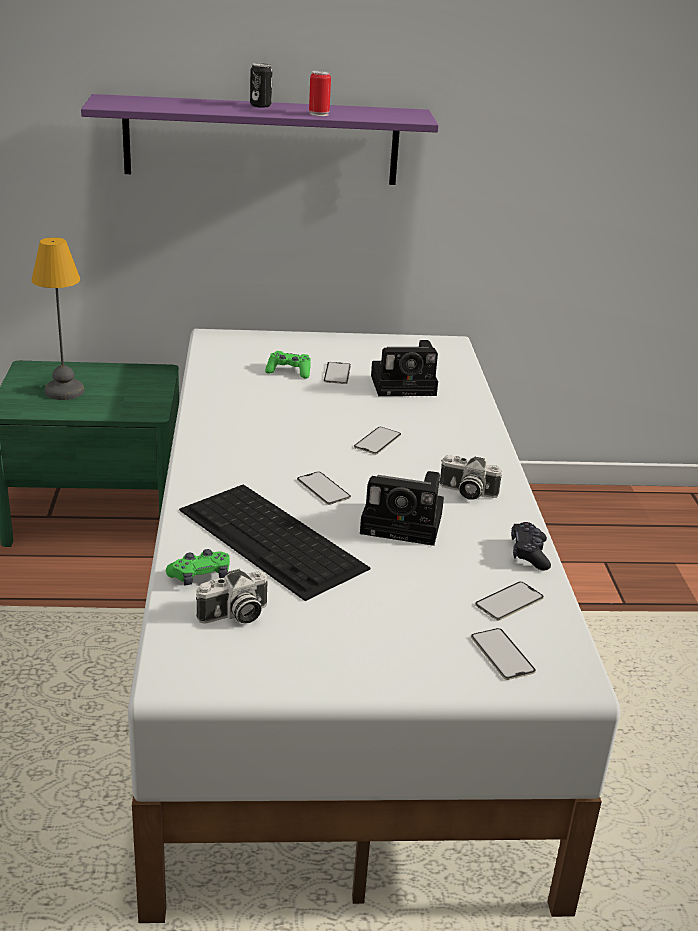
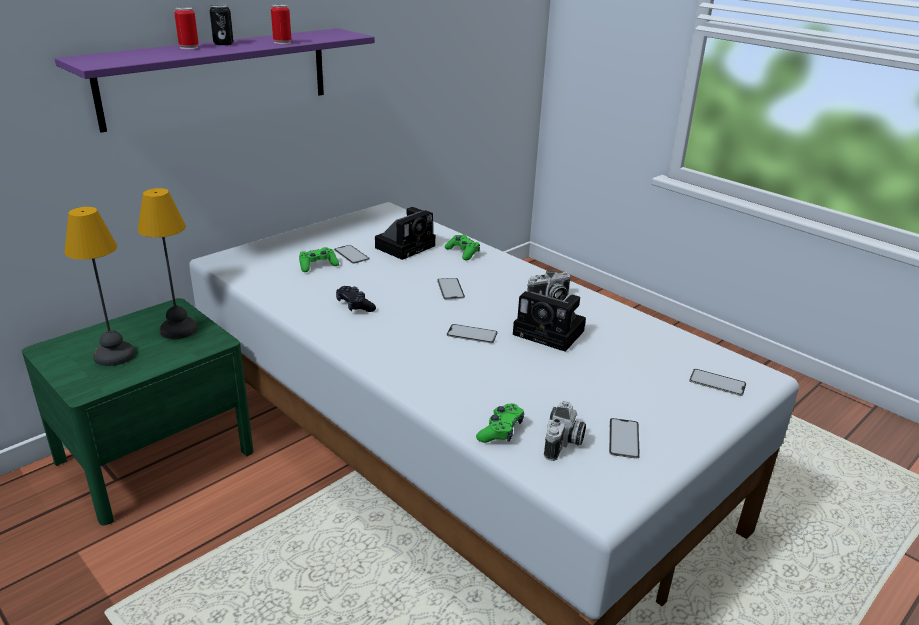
camera: 40 degrees left, 0 degrees up
(138, 391) = (180, 329): none -> table lamp
(219, 103) = (189, 47): none -> can
(273, 539) = (500, 382): keyboard -> none
(405, 523) = (551, 333): camera -> camera turned 60 degrees clockwise
(455, 412) = (463, 252): none -> green game controller
(509, 601) = (671, 351): phone -> phone (624, 438)
(529, 554) = (635, 319): black game controller -> black game controller (355, 305)

